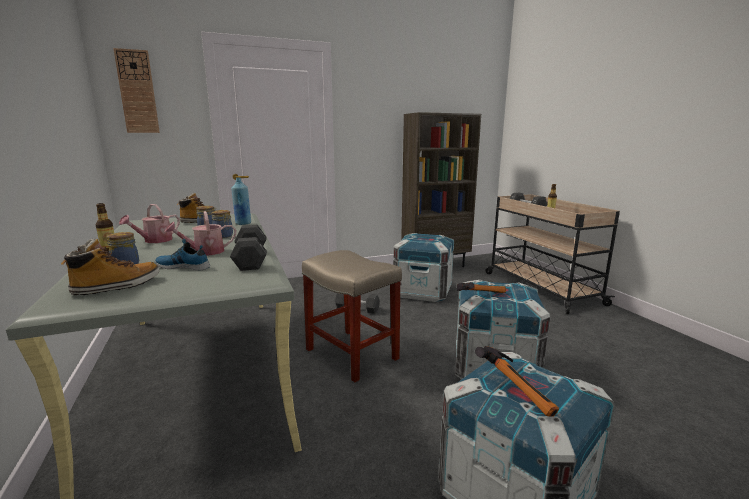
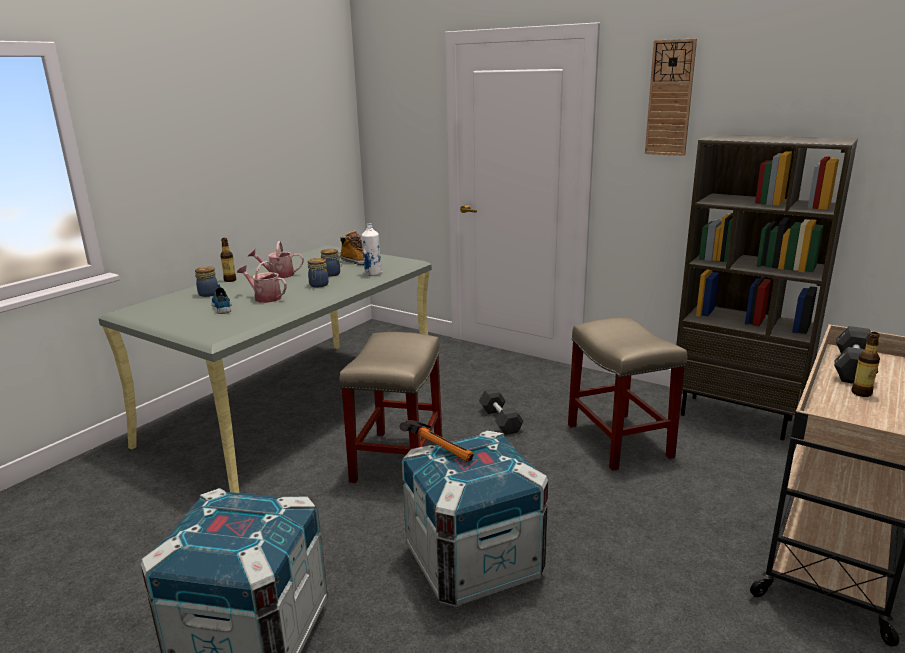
camera: 55 degrees right, 5 degrees up
(117, 286) = (166, 309): boot -> none
(137, 92) = (388, 106): wall clock -> wall clock (670, 98)
(243, 223) = (373, 274): blue bottle -> white bottle
(251, 259) = (261, 316): black dumbbell -> none
(423, 292) = (620, 441): crate -> beige stool
(518, 391) = (214, 518): hammer -> none

